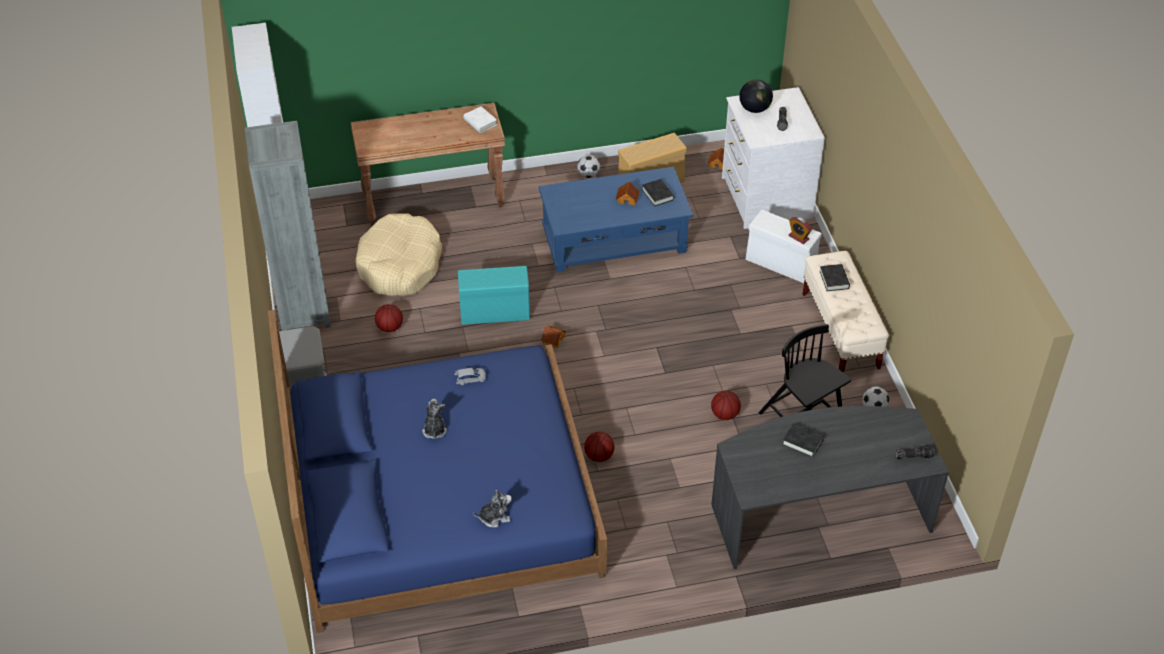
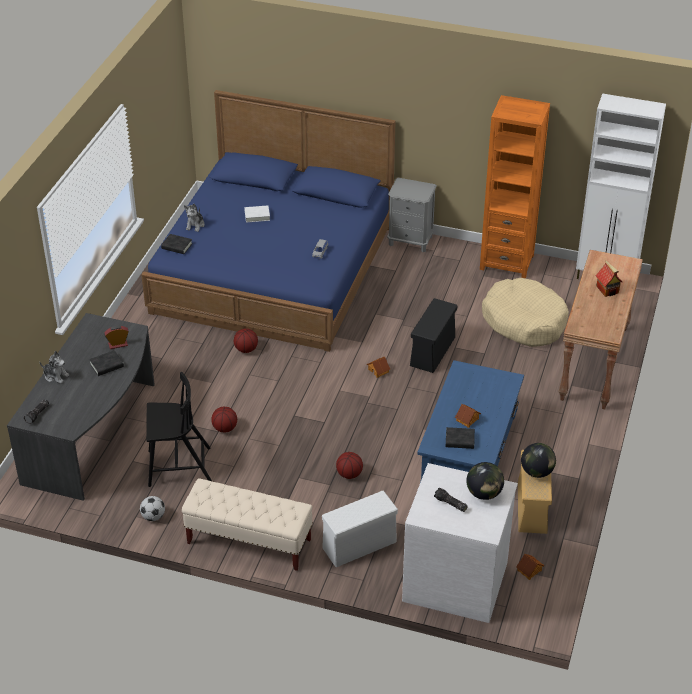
camera: 120 degrees right, 5 degrees down
(303, 311) = (506, 262): grey bookcase -> orange bookcase
(389, 327) = (457, 295): basketball -> basketball (349, 474)
(417, 129) = (608, 290): none -> toy house
(434, 430) = (288, 224): plush toy -> plush toy (55, 376)
(480, 122) = (595, 326): white book -> white book (257, 216)
(496, 312) = (432, 352): turquoise storage box -> black storage box
(588, 175) = (571, 470): football -> none
(650, 148) = (537, 472): none -> globe
(798, 237) = (341, 514): alarm clock -> alarm clock (118, 344)
(834, 280) = (267, 504): black book -> black book (177, 246)

